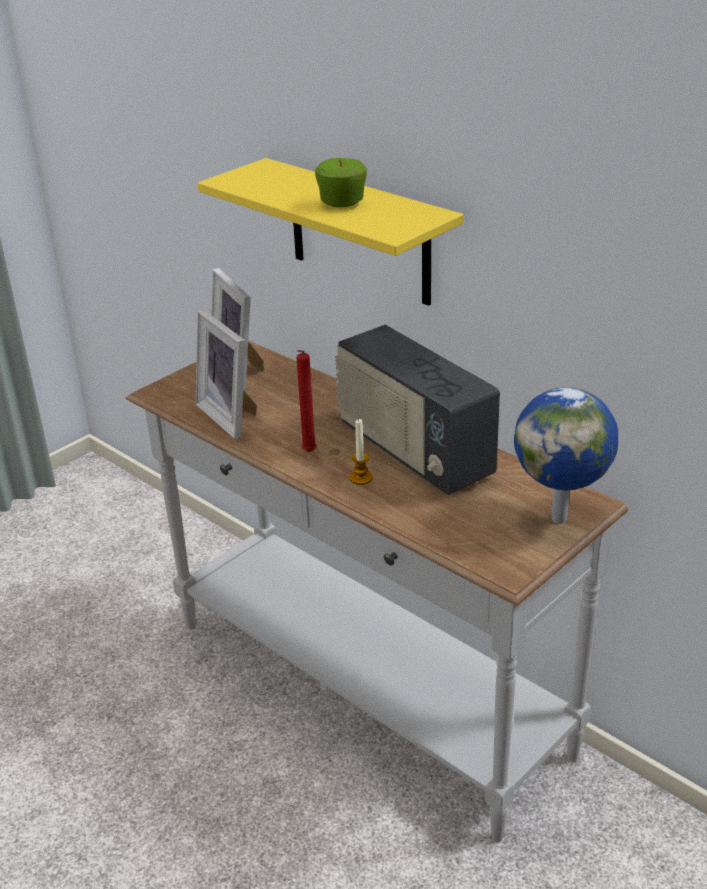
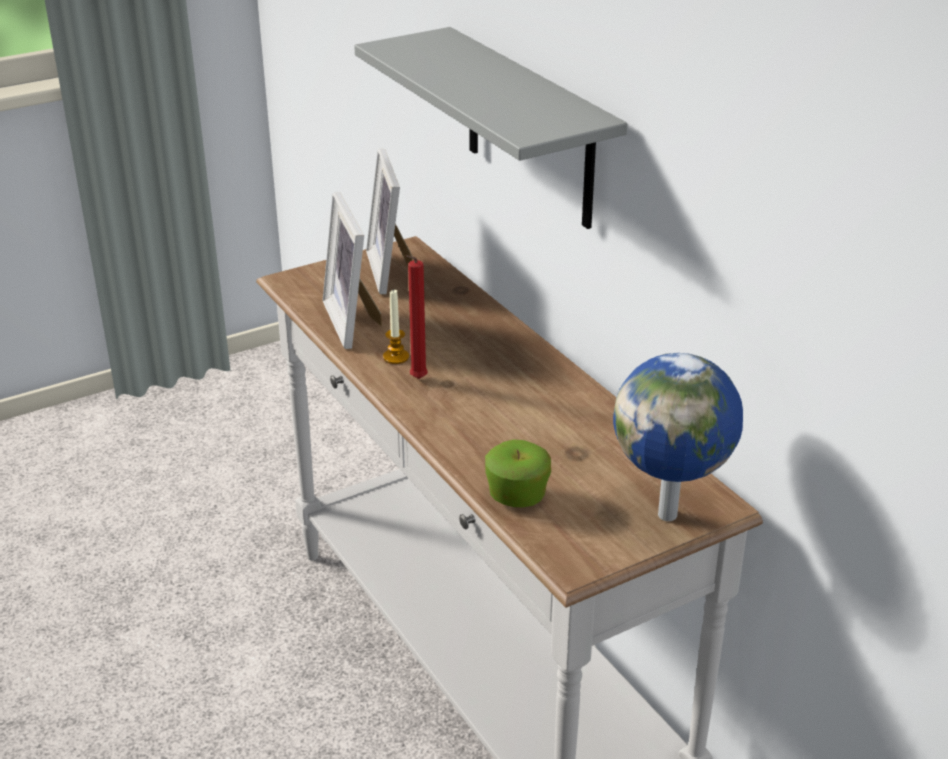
camera: 15 degrees right, 0 degrees up
(342, 203) = (495, 90): apple -> apple (517, 497)
(359, 232) = (529, 129): yellow shelf -> grey shelf
(361, 478) = (460, 419): candle -> candle (396, 357)
(413, 451) = (537, 401): radio -> none

